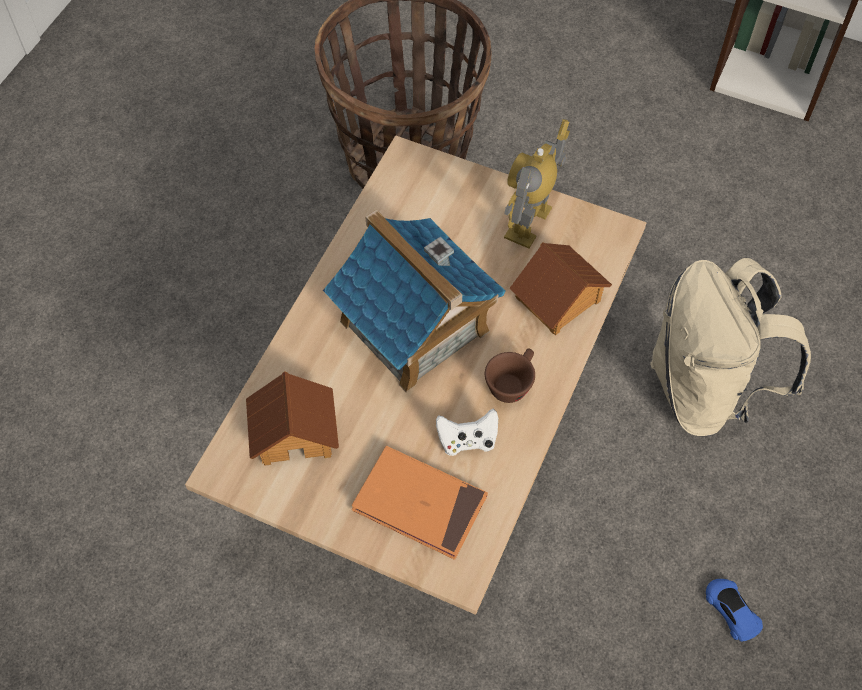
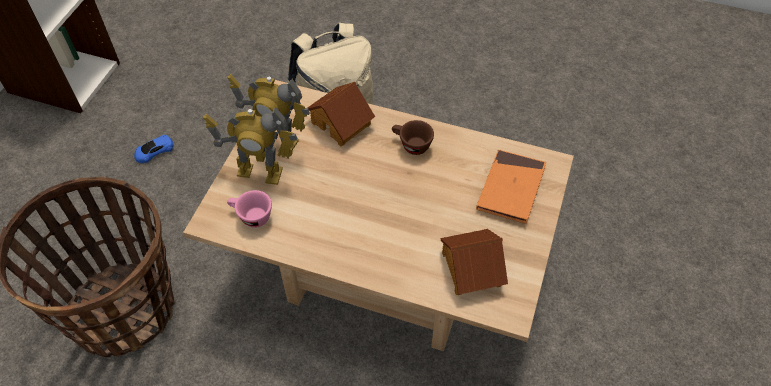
camera: 95 degrees left, 5 degrees down
(408, 198) = (251, 216): none -> pink cup
(414, 328) = (372, 203): toy house -> none
(467, 440) = (458, 166): white game controller -> none
(476, 206) = (260, 172): none -> toy robot
(731, 610) = (478, 112): blue toy car -> blue toy car (154, 151)

